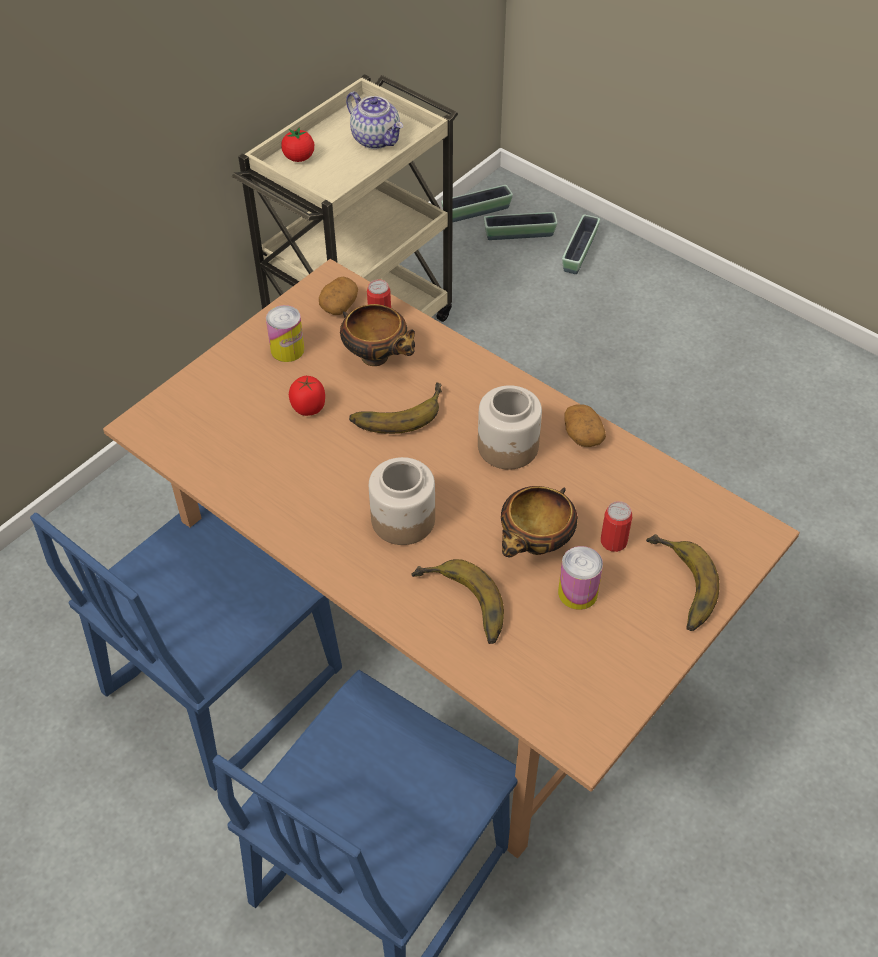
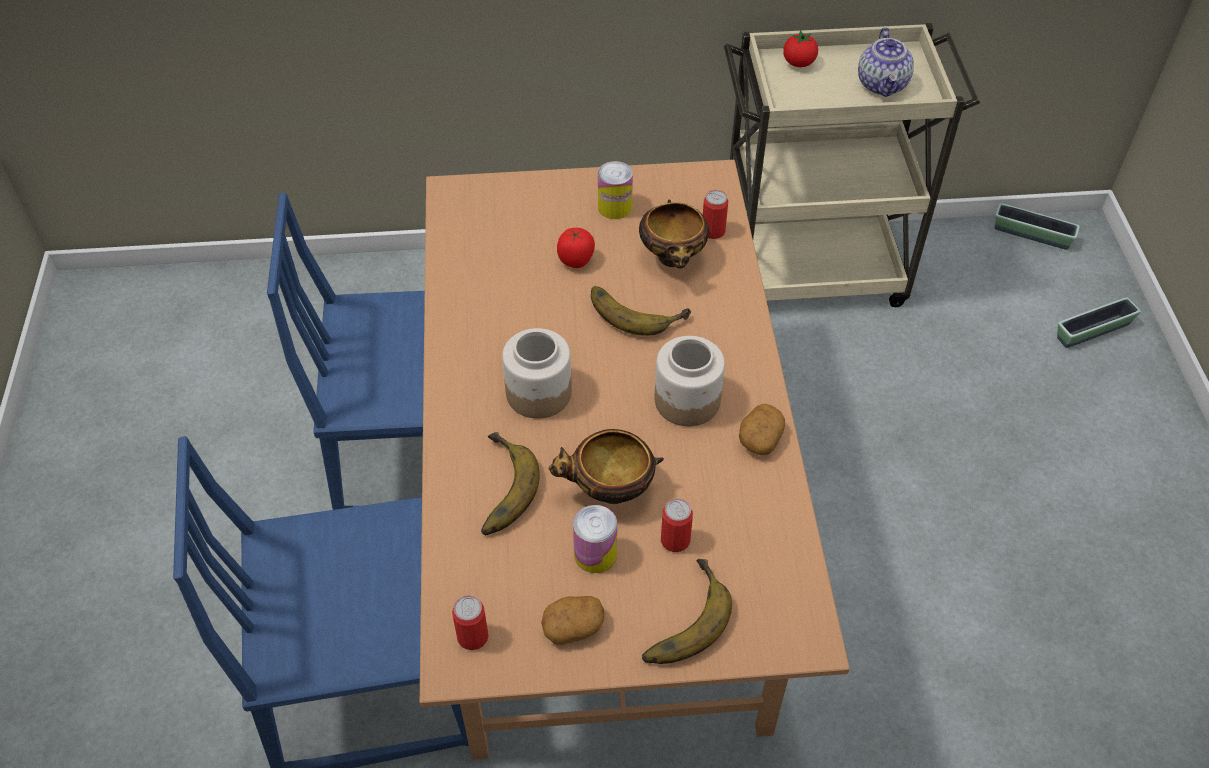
camera: 45 degrees right, 0 degrees up
(339, 305) = (695, 199): potato -> potato (573, 626)
(519, 234) = (1051, 279): planter -> none
(570, 714) = (472, 636): none -> can

